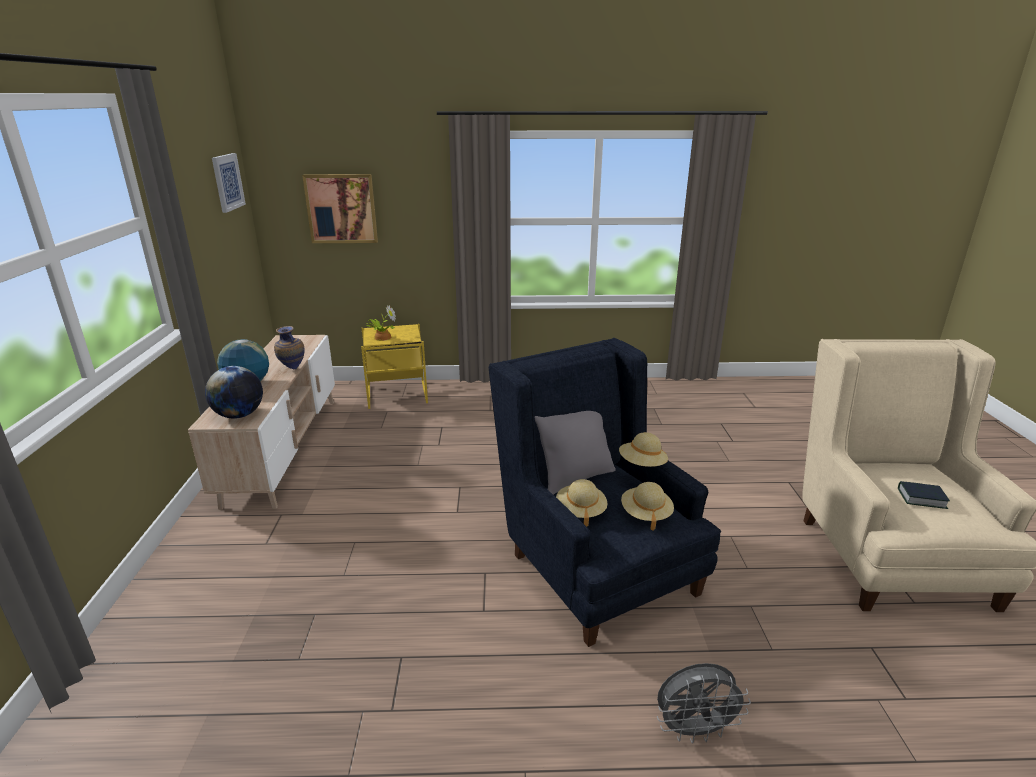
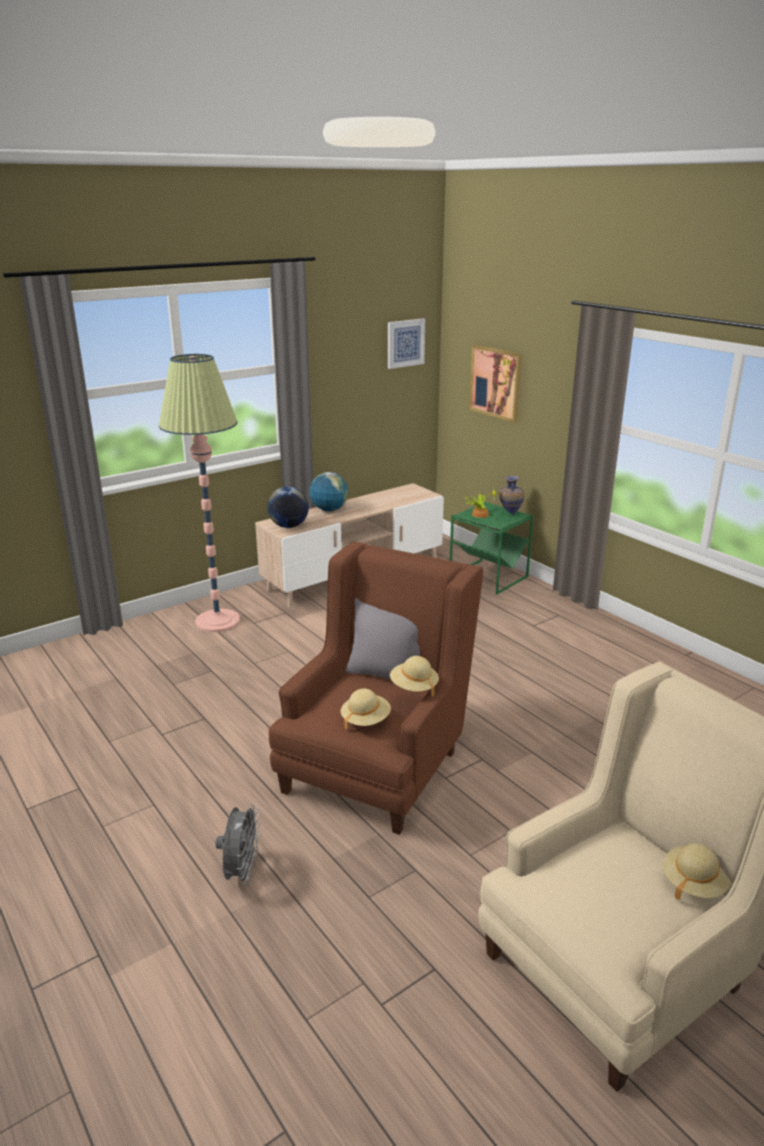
camera: 55 degrees right, 0 degrees up
(219, 568) = (217, 621): none -> floor lamp
(292, 369) = (370, 511): vase -> vase (510, 513)
(398, 395) = (488, 577): yellow side table -> green side table
(580, 511) = (338, 690): beige hat -> beige hat (694, 882)
(594, 564) = (377, 763): blue armchair -> brown armchair
(694, 730) = (242, 872): grey fan -> grey fan turned 135 degrees counterclockwise
(921, 498) = (595, 885): book -> none

